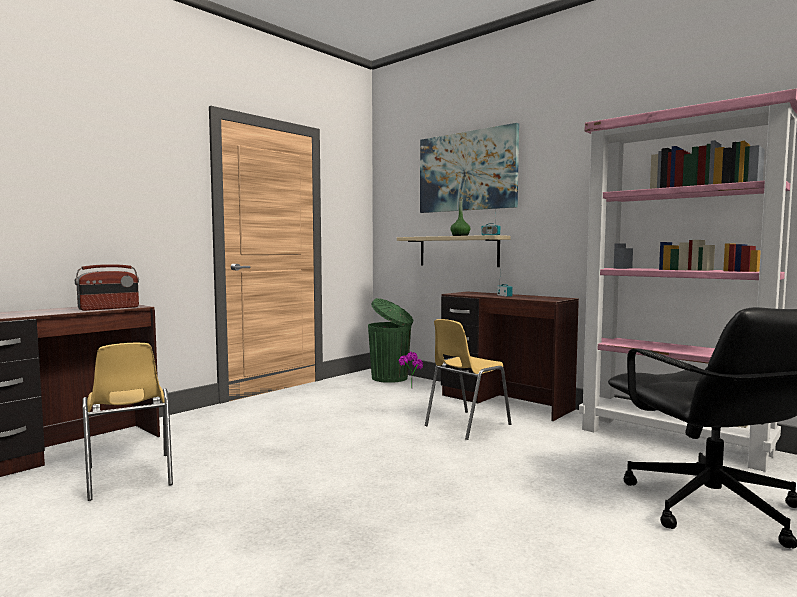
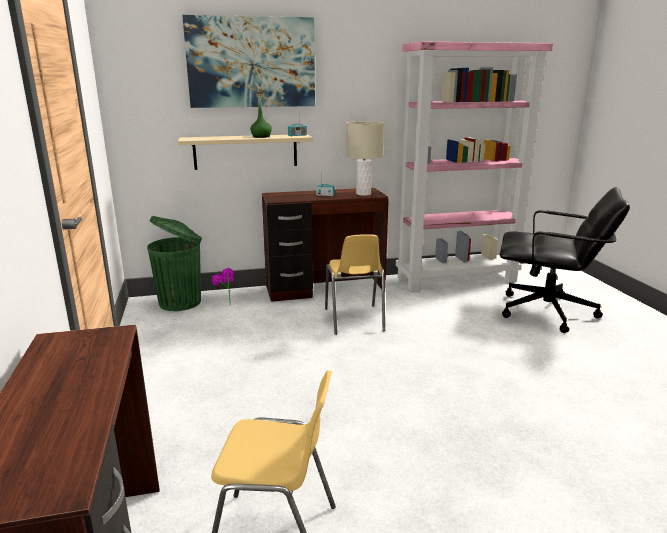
camera: 55 degrees left, 15 degrees up
(109, 308) = (107, 354): radio -> none
(541, 298) = (363, 194): none -> beige table lamp

